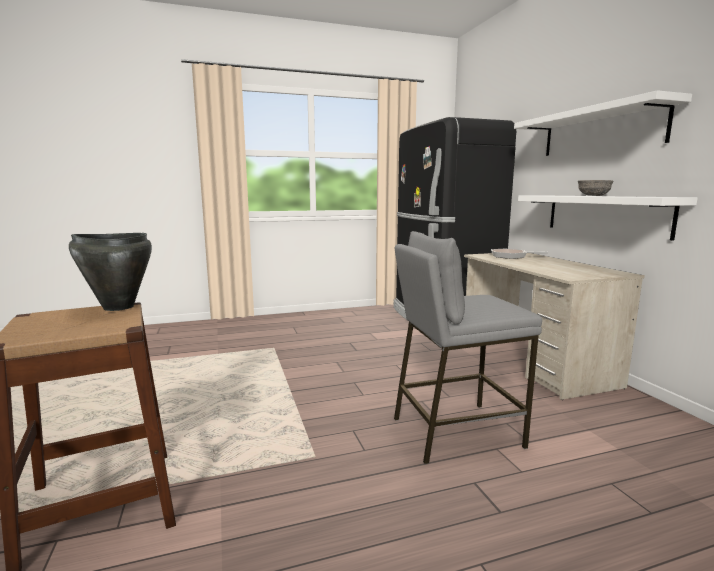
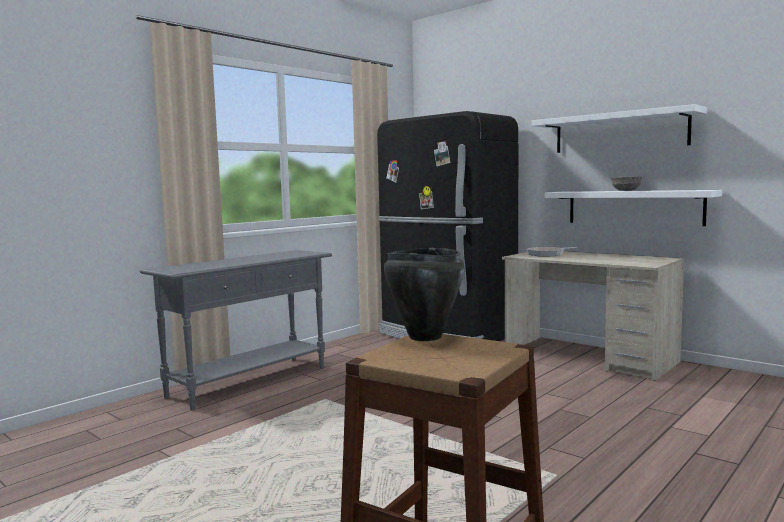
camera: 30 degrees left, 5 degrees down
(255, 325) = (250, 382): none -> grey console table
(455, 431) = (624, 424): grey stool -> none

